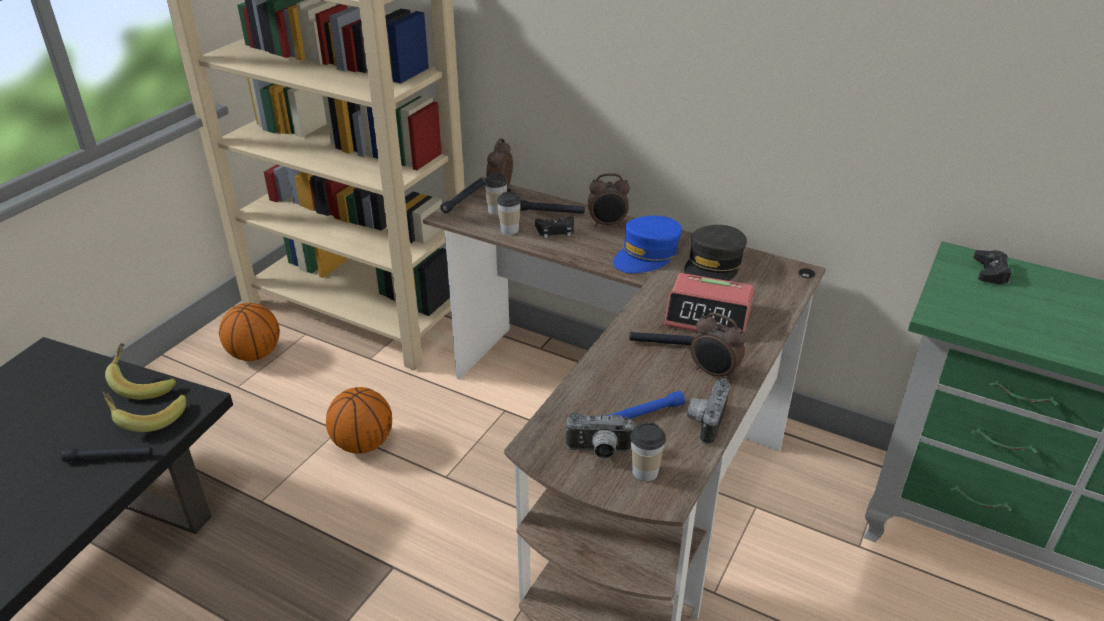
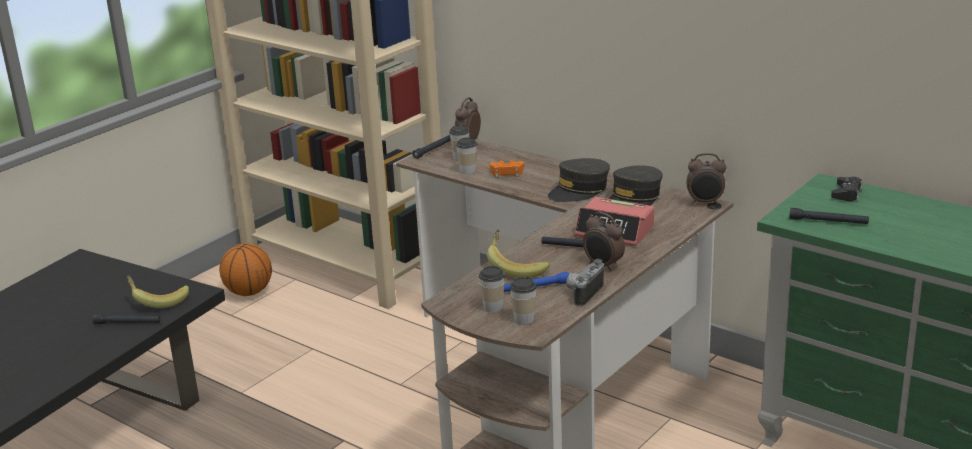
camera: 10 degrees right, 10 degrees down
(144, 383) = (157, 280): banana -> banana (516, 267)
(363, 444) = (333, 358): basketball -> none
(550, 212) = (507, 159): black flashlight -> black flashlight (828, 222)
(555, 230) = (507, 172): black game controller -> orange game controller
(599, 452) = (493, 307): camera -> cup
(607, 224) = (553, 169): alarm clock -> alarm clock (705, 202)
(646, 255) = (579, 190): blue cap -> grey cap

